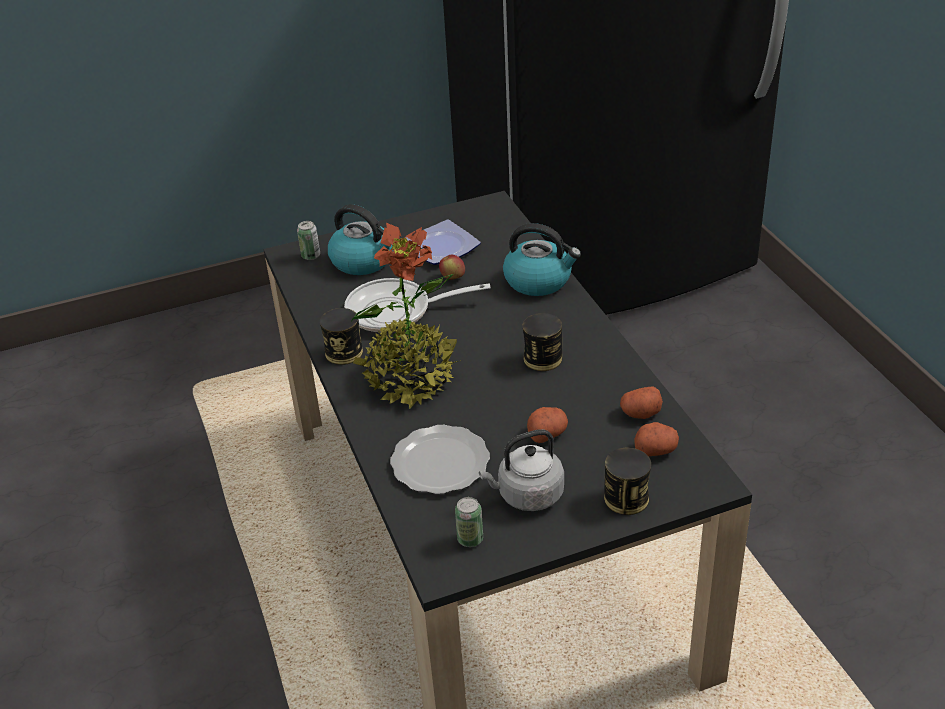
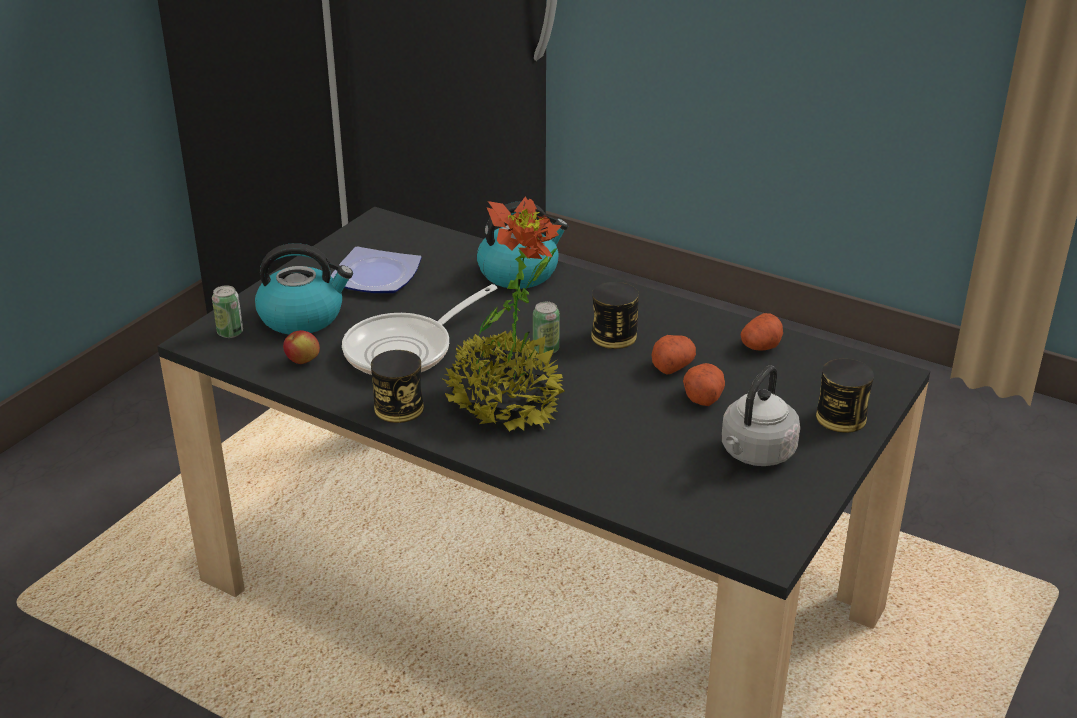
camera: 40 degrees left, 5 degrees down
(439, 463) = (637, 464): plate -> none
(452, 278) = (426, 299): apple -> apple (303, 361)
(470, 539) = (755, 513): can -> can (546, 349)
(656, 449) = (812, 369): potato -> potato (672, 365)

